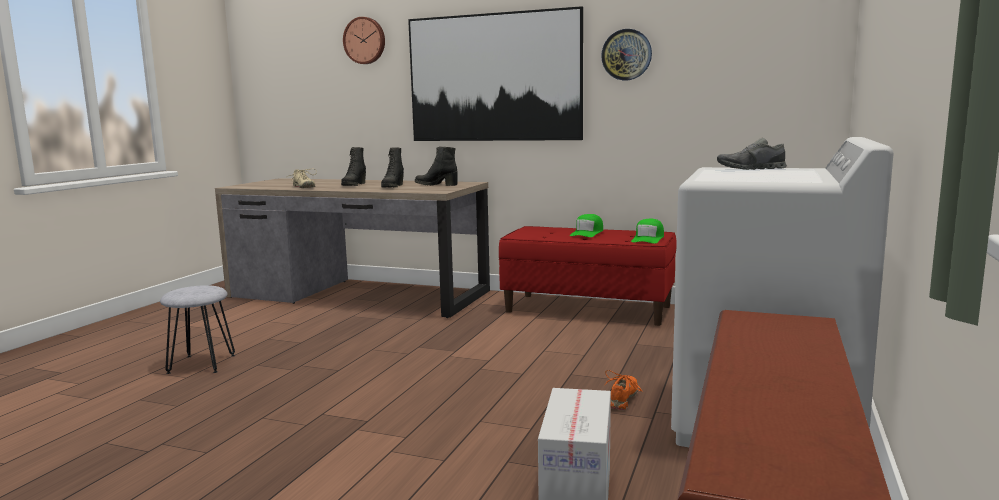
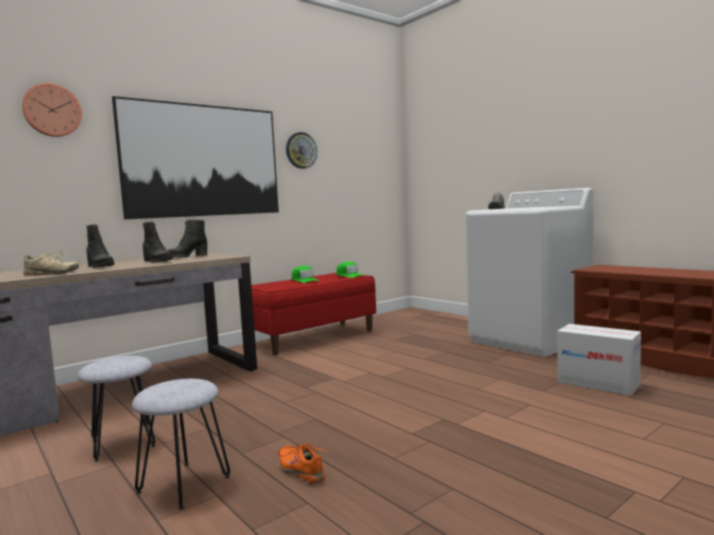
camera: 60 degrees left, 5 degrees down
(263, 329) = (123, 443): none -> grey stool
(623, 399) = (476, 355): orange shoe -> orange shoe (301, 471)

